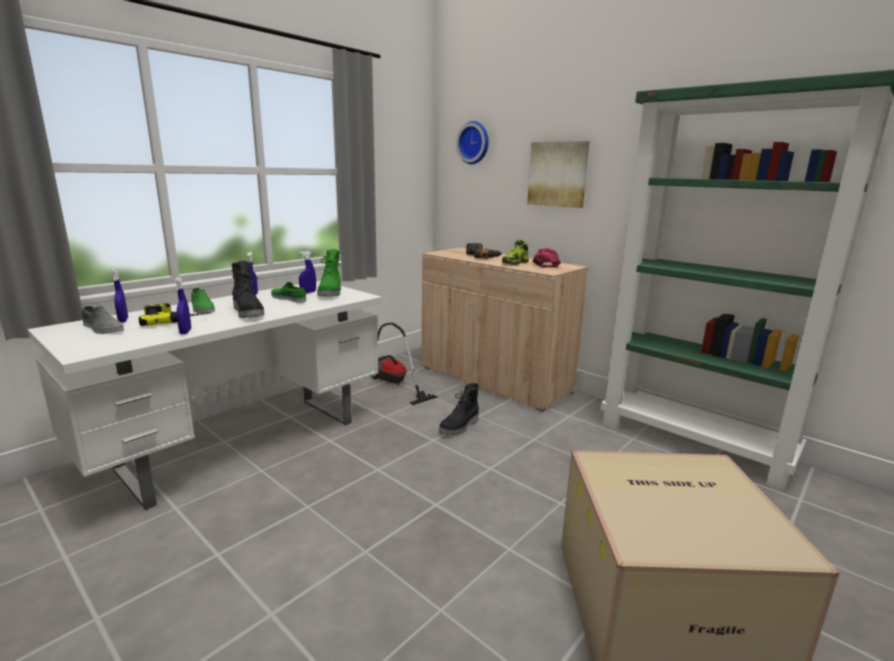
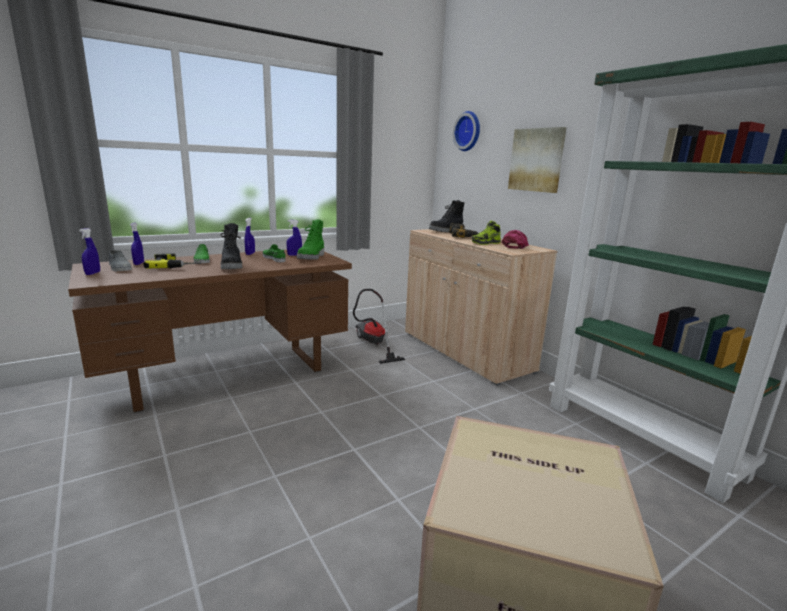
camera: 15 degrees right, 0 degrees up
(185, 332) = (172, 275): blue spray bottle -> blue spray bottle (92, 273)
(244, 444) = (229, 375): white desk -> brown desk
(460, 427) = (411, 388): black boot -> black boot (446, 231)

